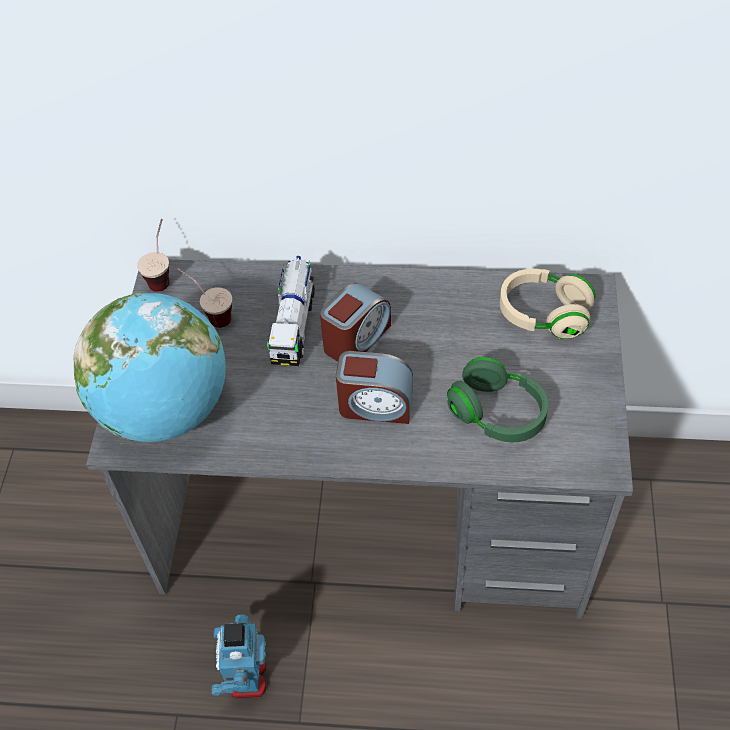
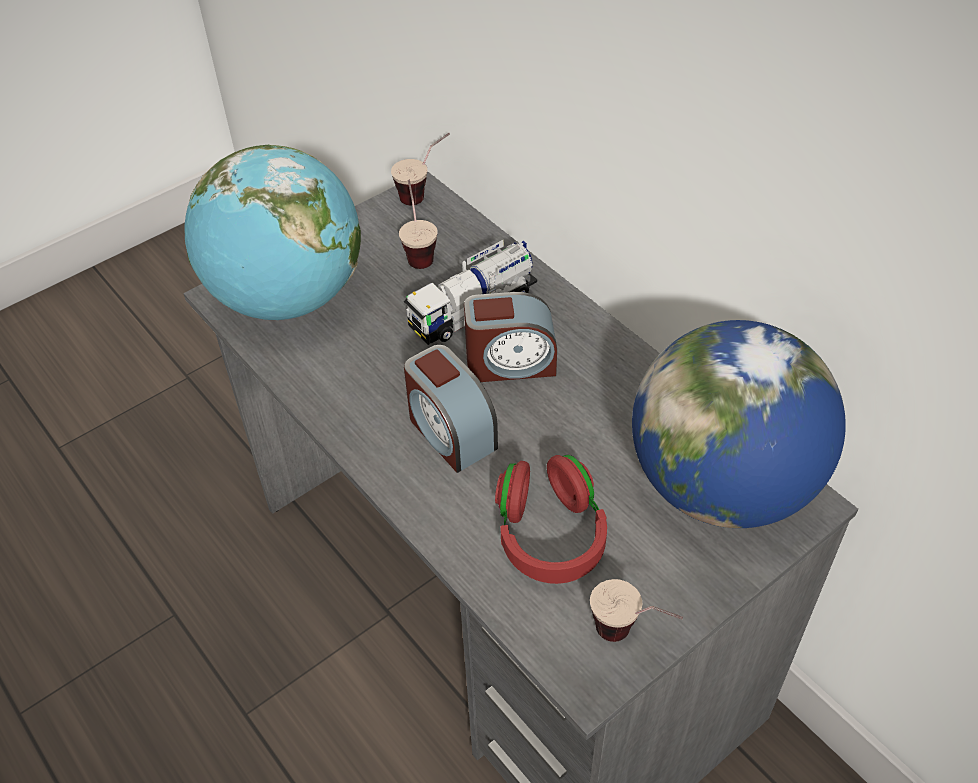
camera: 45 degrees right, 5 degrees down
(246, 677) = (252, 637): toy robot -> none
(497, 413) = (549, 535): green headphones -> red headphones
(544, 314) = (722, 484): beige headphones -> globe
(596, 428) = (631, 637): none -> cup

